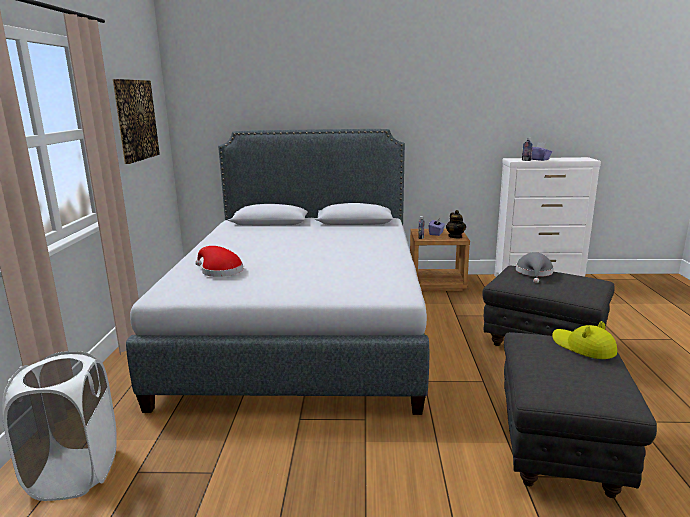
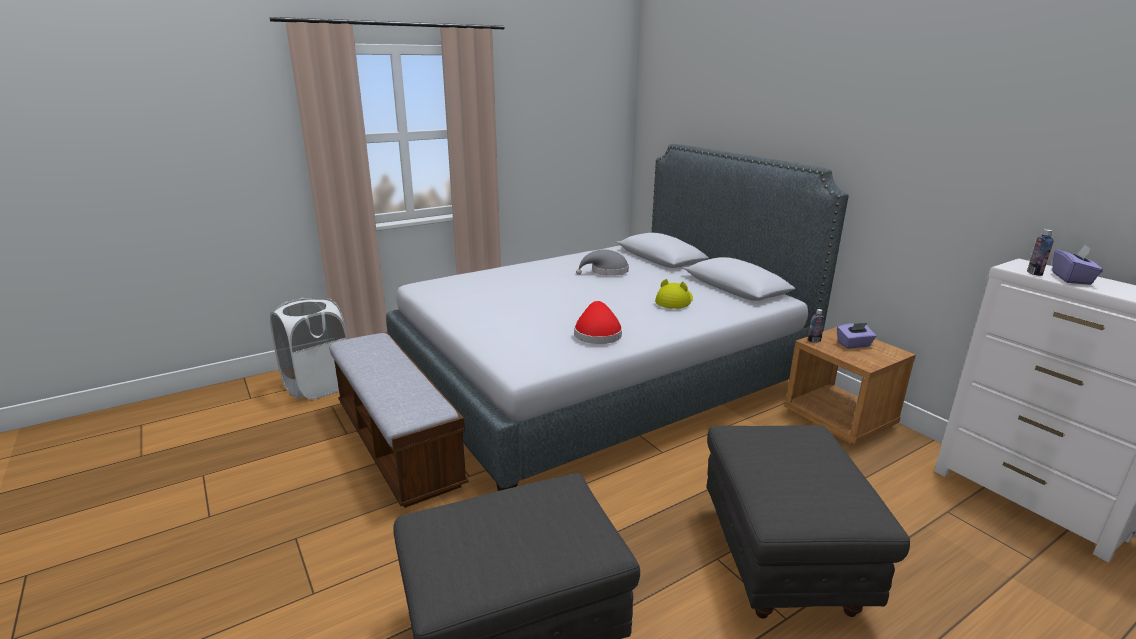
camera: 55 degrees right, 5 degrees up
(136, 120) = (562, 121): picture -> none
(219, 271) = (488, 284): red hat -> red hat (597, 333)
(273, 444) = (397, 444): none -> bench
(455, 236) = (865, 359): teapot -> none
(534, 273) = (805, 449): grey hat -> grey hat (606, 271)
(583, 347) = (569, 534): yellow hat -> yellow hat (674, 301)

